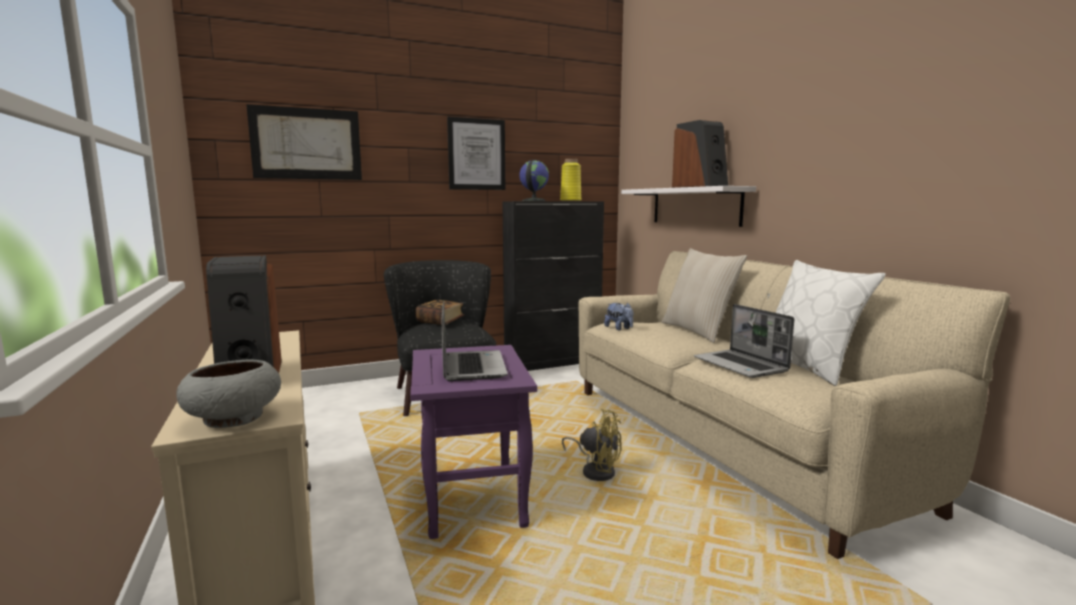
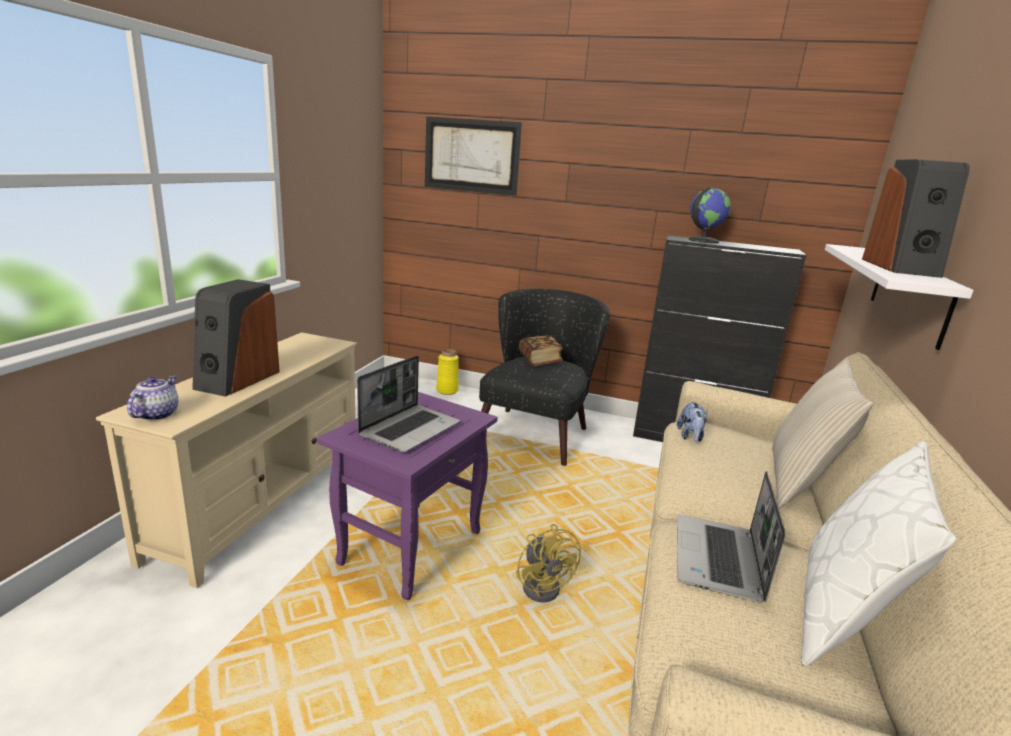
camera: 40 degrees right, 10 degrees up
(233, 418) = (156, 414): grey bowl -> teapot
(476, 154) = (648, 174): picture -> none
(571, 201) = (759, 247): yellow vase -> yellow vase (447, 391)

